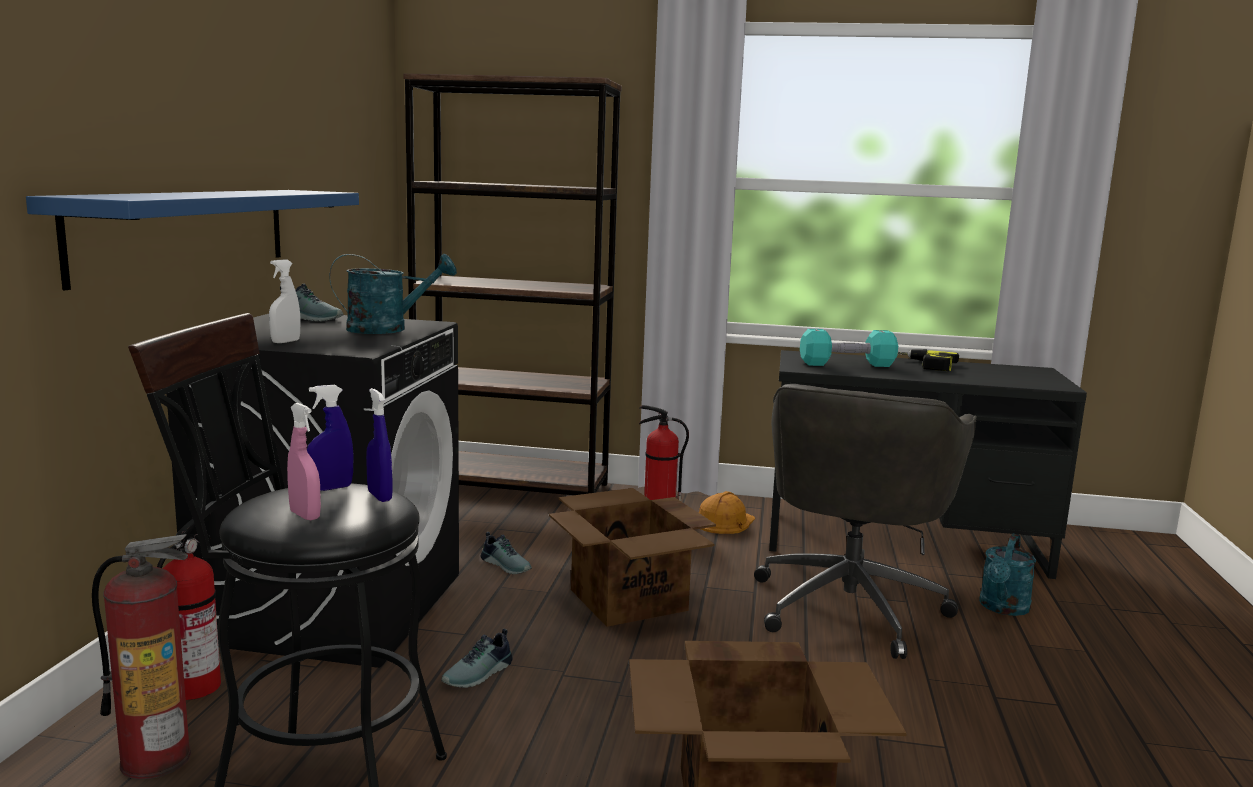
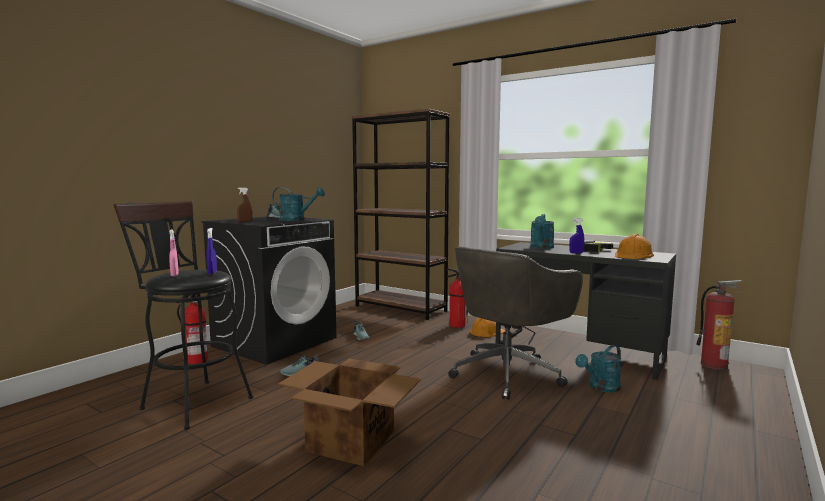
camera: 25 degrees right, 5 degrees down
(156, 758) = (159, 379): fire extinguisher -> fire extinguisher (714, 365)
(186, 231) = (224, 179): blue shelf -> none
(285, 342) = (245, 221): white spray bottle -> brown spray bottle
(331, 488) = (202, 269): blue spray bottle -> blue spray bottle (576, 253)
(628, 600) = (398, 356): cardboard box -> none
(847, 364) = (541, 247): turquoise dumbbell -> turquoise watering can
(1010, 376) = (633, 255): none -> orange hard hat

